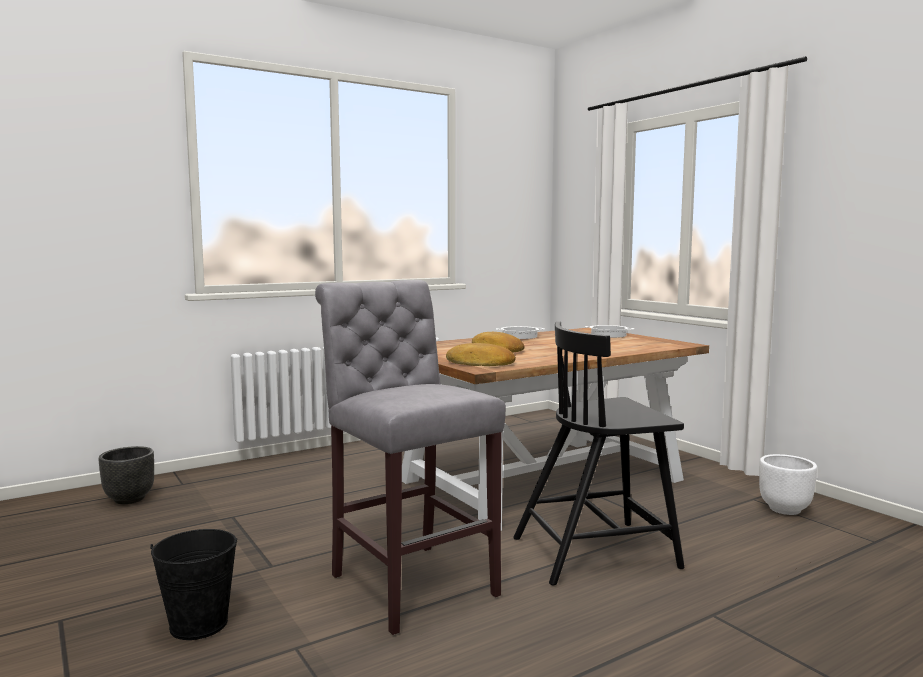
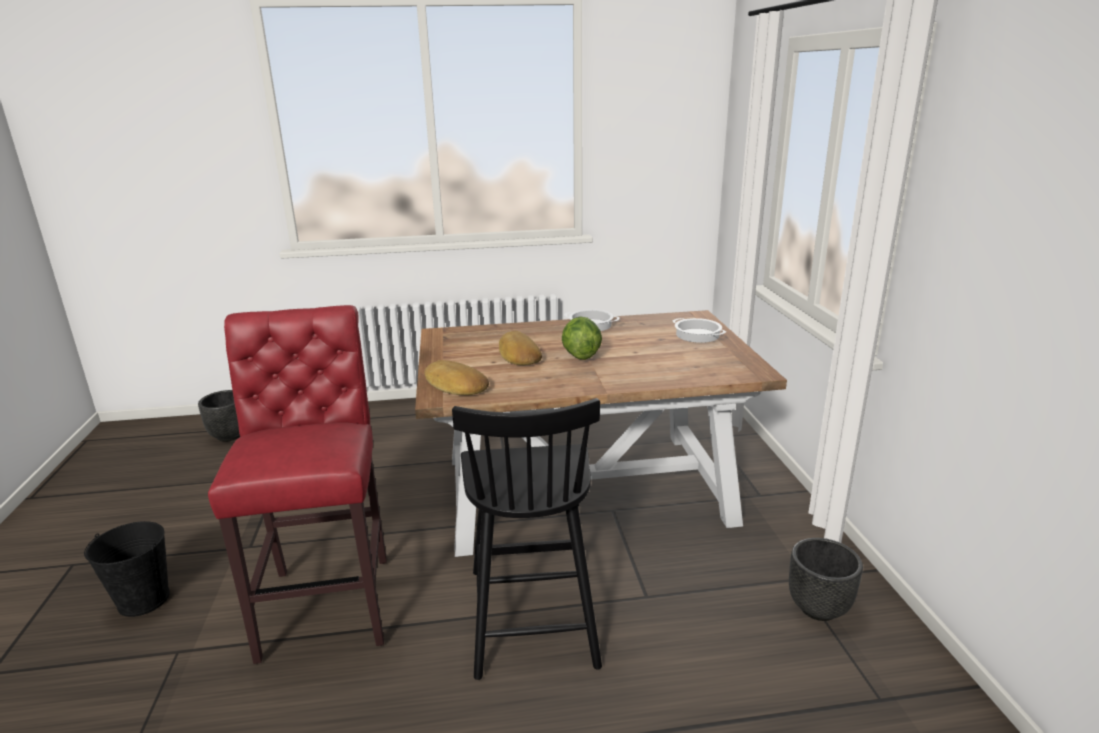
camera: 25 degrees right, 15 degrees up
(408, 582) = (329, 600): grey stool -> red stool
(545, 347) = (580, 355): none -> lettuce
(597, 552) = (532, 613): black chair -> black chair turned 105 degrees counterclockwise
(785, 509) = (819, 608): white planter -> black planter

